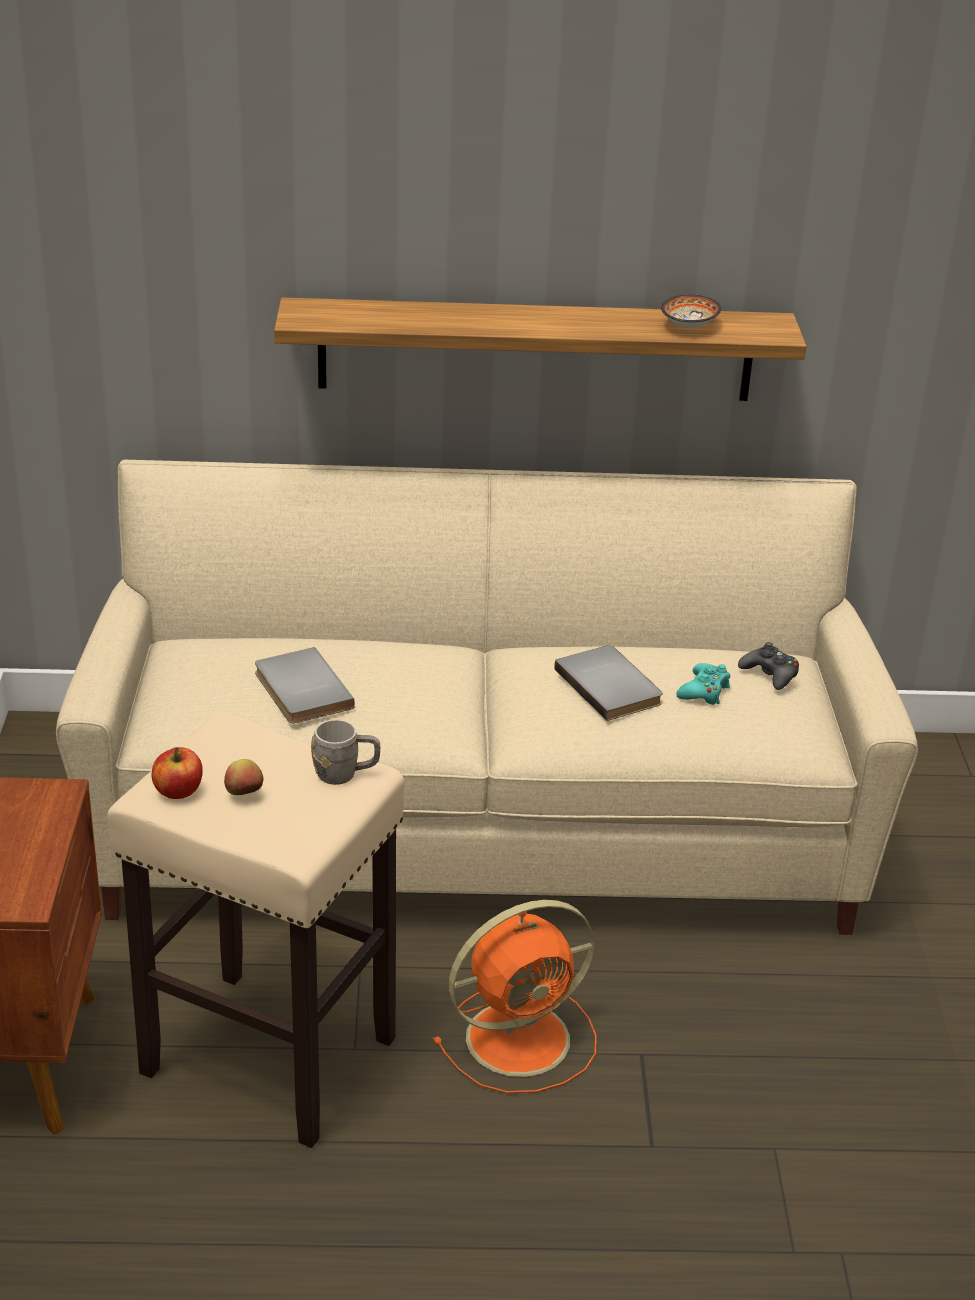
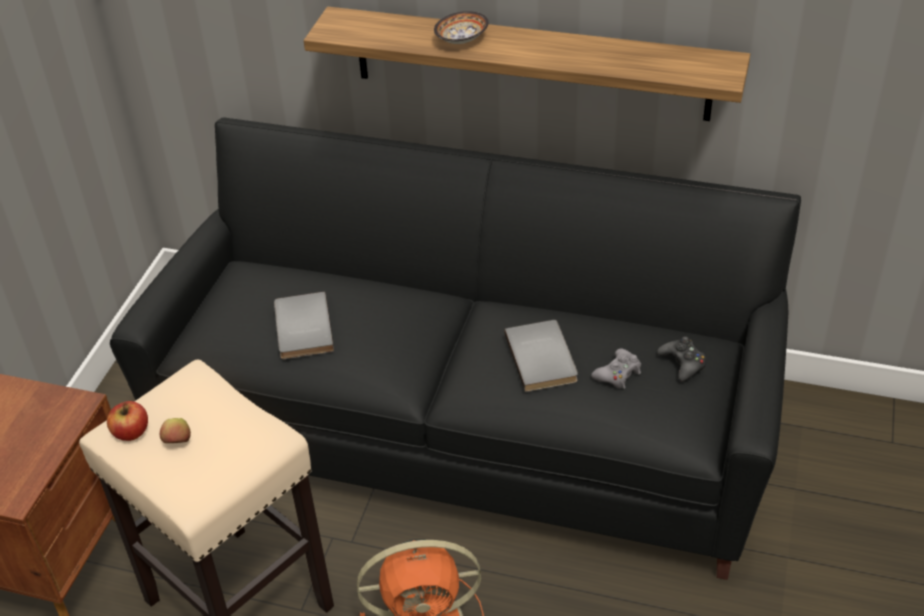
camera: 20 degrees right, 10 degrees up
(345, 774) = (259, 436): grey mug -> none
(479, 825) = (468, 427): beige sofa -> black sofa
(687, 326) = (645, 62): bowl -> bowl (460, 40)
(704, 691) = (618, 374): turquoise game controller -> grey game controller

